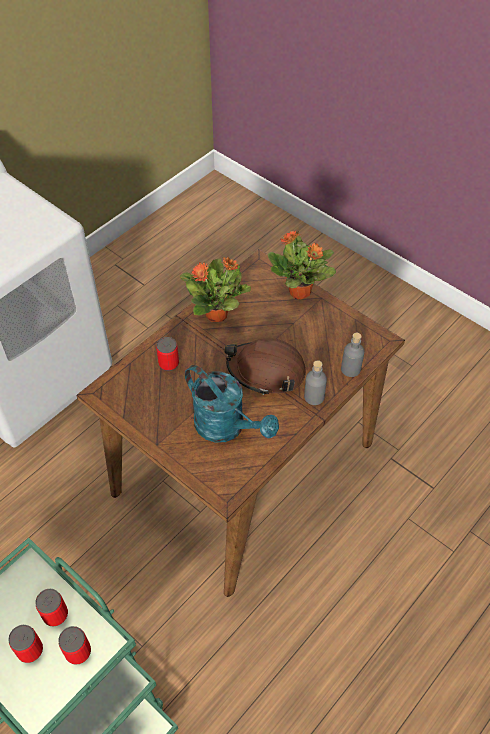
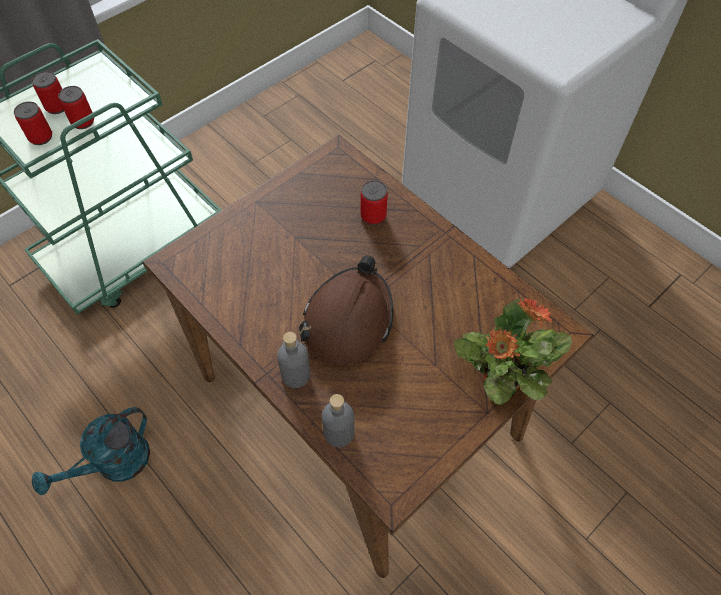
camera: 95 degrees right, 5 degrees up
(217, 314) = (455, 271): potted plant -> none
(227, 427) = (265, 269): turquoise watering can -> turquoise watering can (114, 464)

